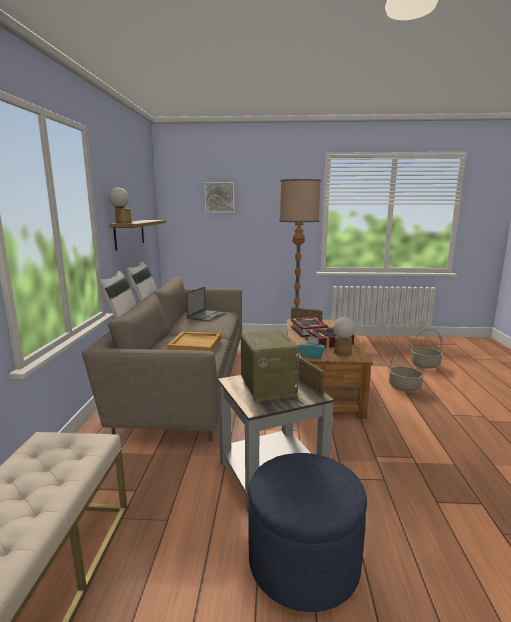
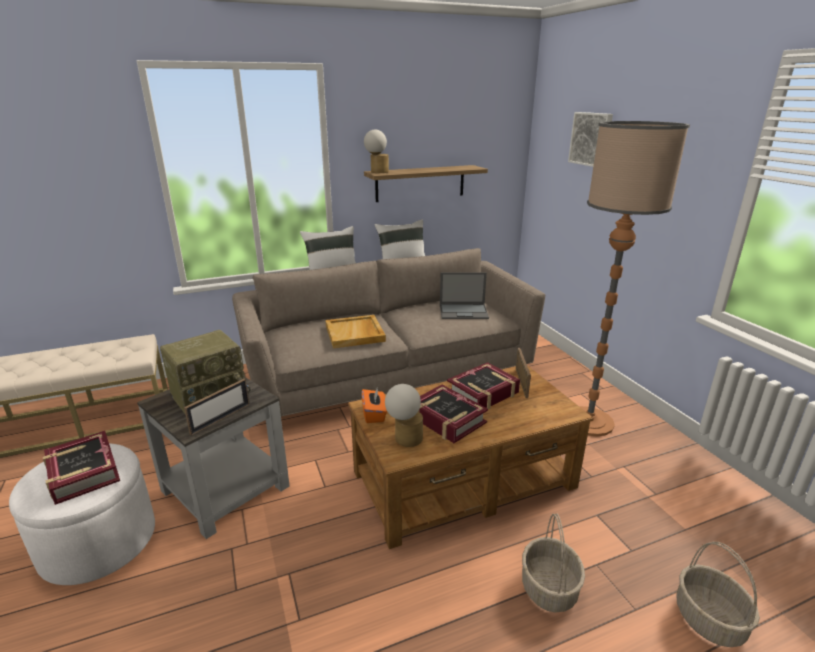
camera: 65 degrees right, 10 degrees up
(304, 561) = (99, 542): blue ottoman -> white ottoman
(307, 478) = (83, 473): none -> book
(311, 356) = (374, 414): turquoise tissue box -> orange tissue box

